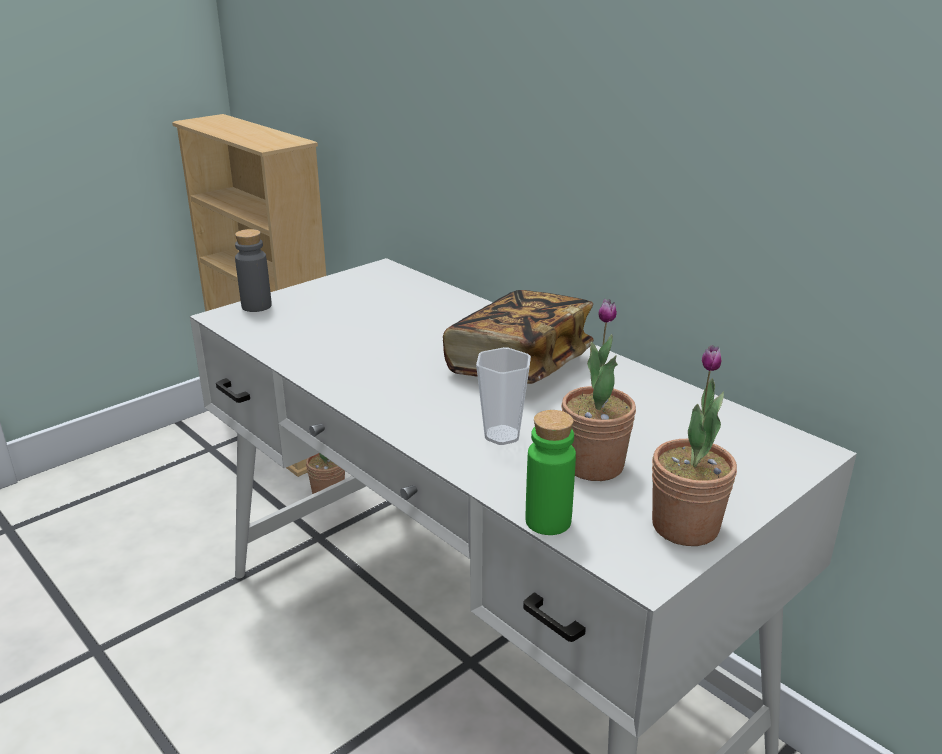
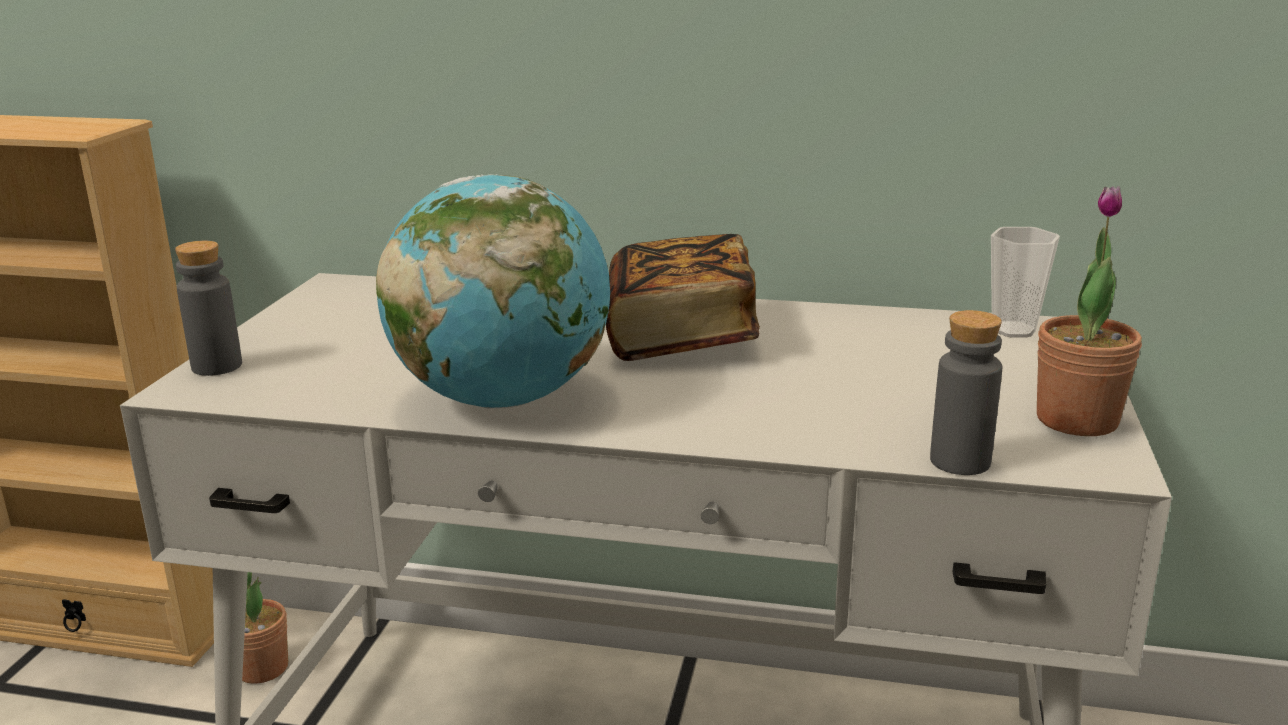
camera: 35 degrees left, 5 degrees down
(356, 374) = (502, 399): none -> globe
(502, 435) = (779, 404): cup -> cup (1013, 330)
(548, 521) = (960, 461): green bottle -> grey bottle
(593, 465) = (913, 399): potted plant -> none

